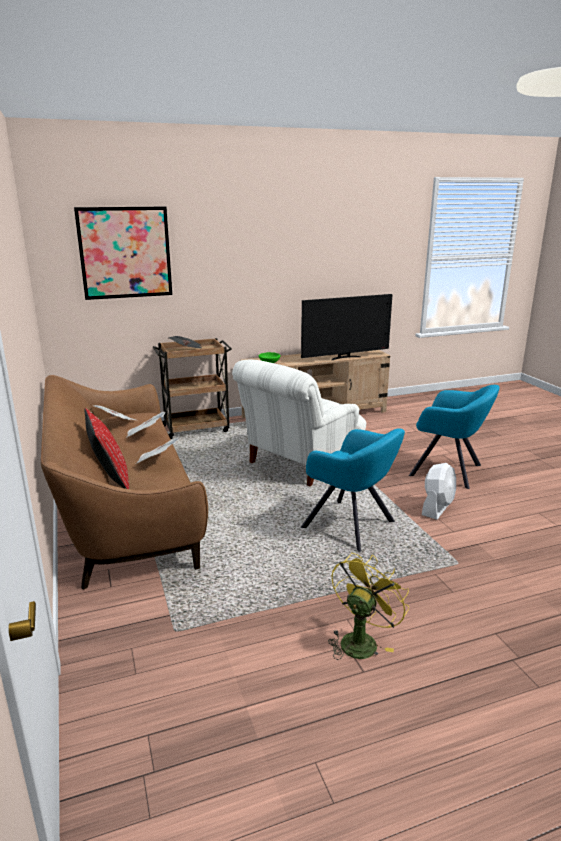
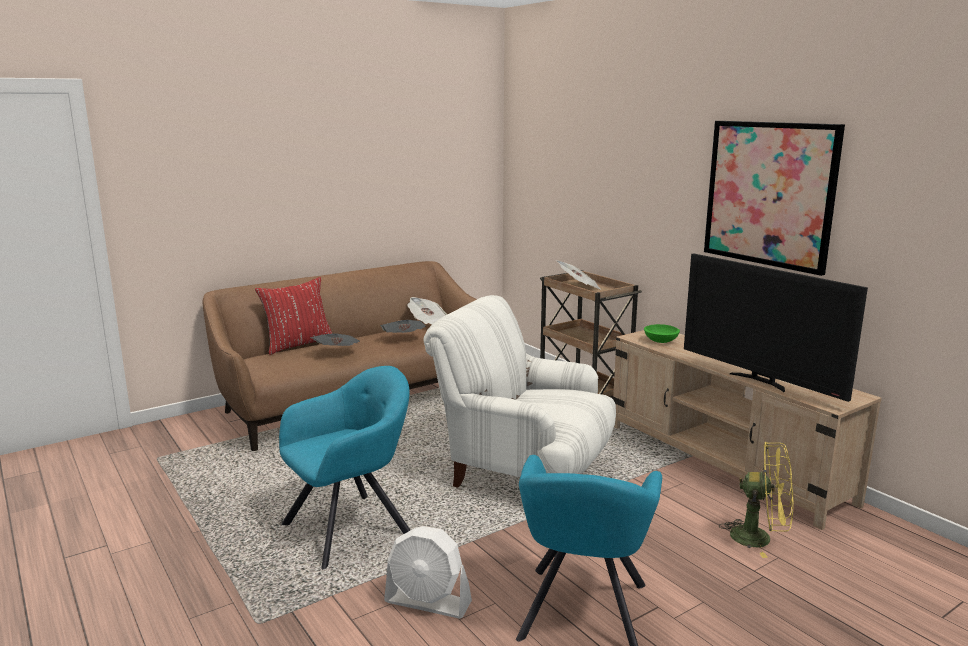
camera: 75 degrees right, 5 degrees down
(125, 253) = (567, 152): picture -> picture (769, 194)
(351, 526) = (351, 528): turquoise armchair -> turquoise armchair turned 150 degrees counterclockwise
(361, 640) = (113, 552): yellow fan -> yellow fan (760, 538)

